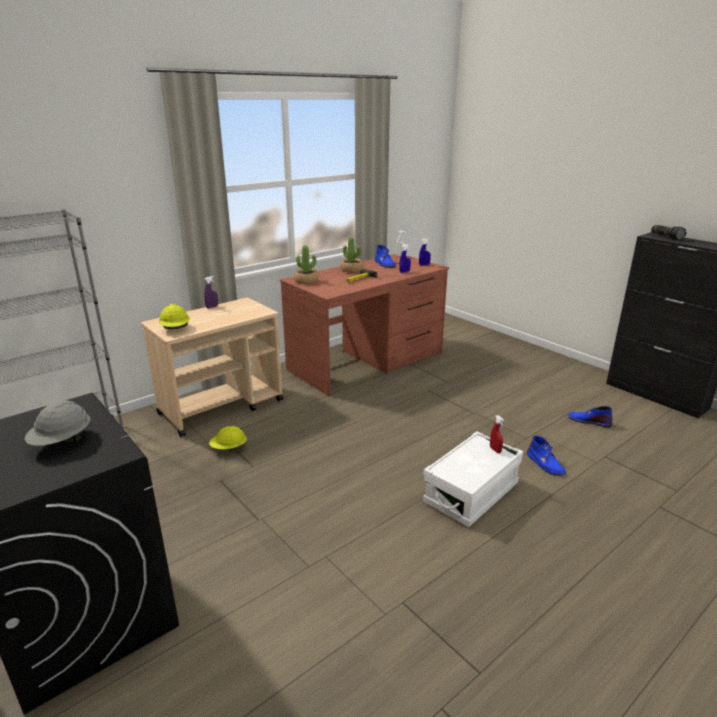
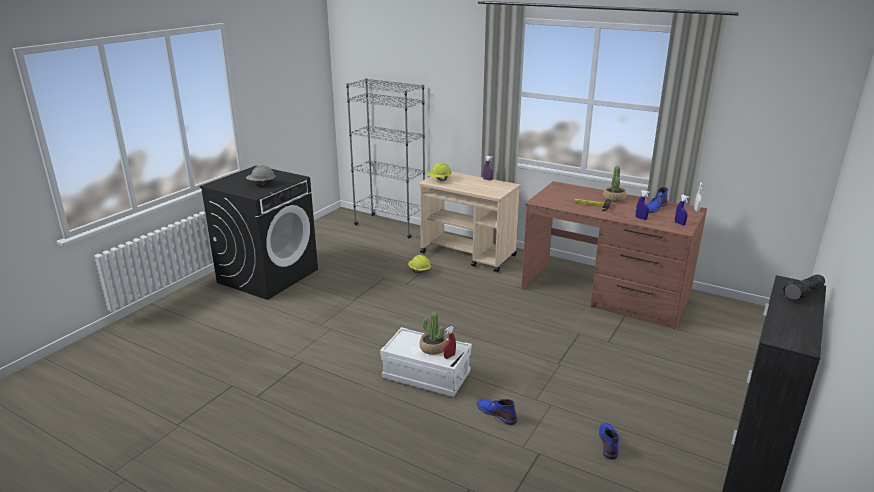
camera: 70 degrees right, 0 degrees up
(306, 281) = (559, 189): potted plant -> potted plant (433, 348)
(545, 464) = (496, 413): blue boot -> blue boot turned 90 degrees clockwise

